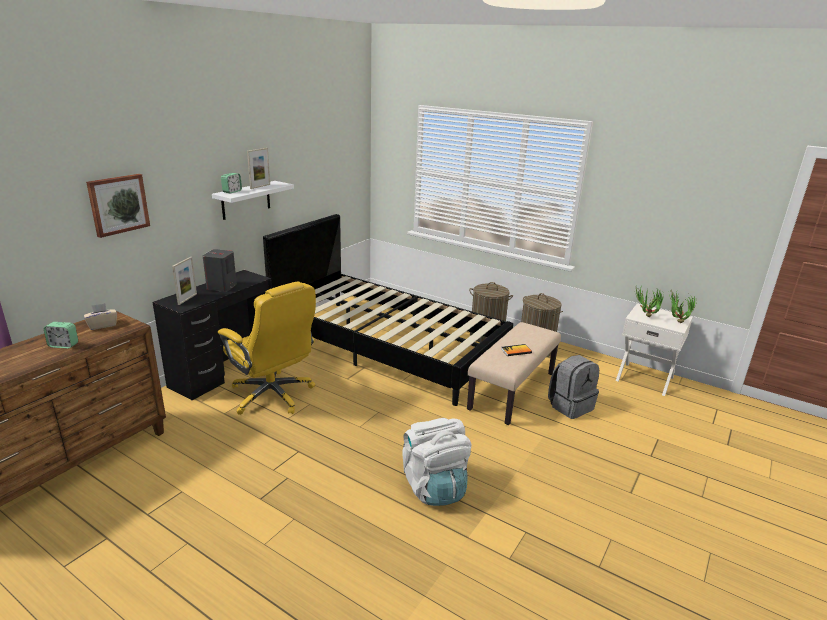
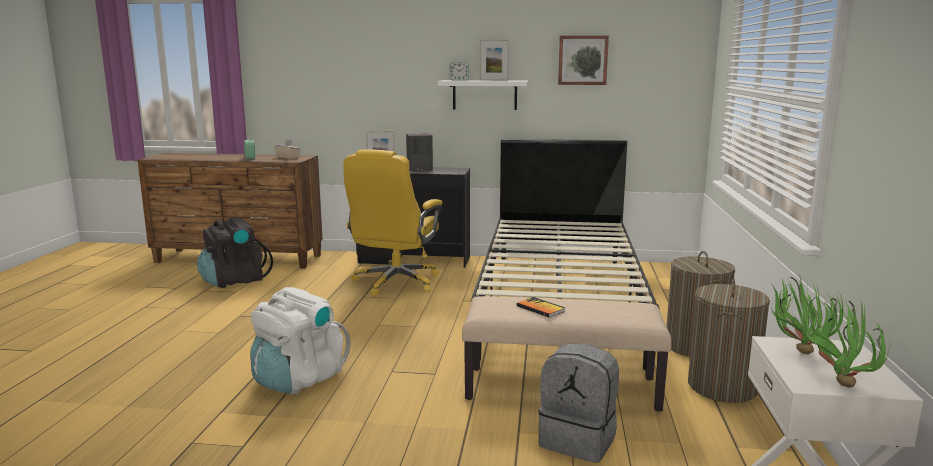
camera: 65 degrees right, 10 degrees down
(118, 204) = (349, 72): picture -> picture (582, 60)
(142, 487) = (234, 281): none -> black backpack

